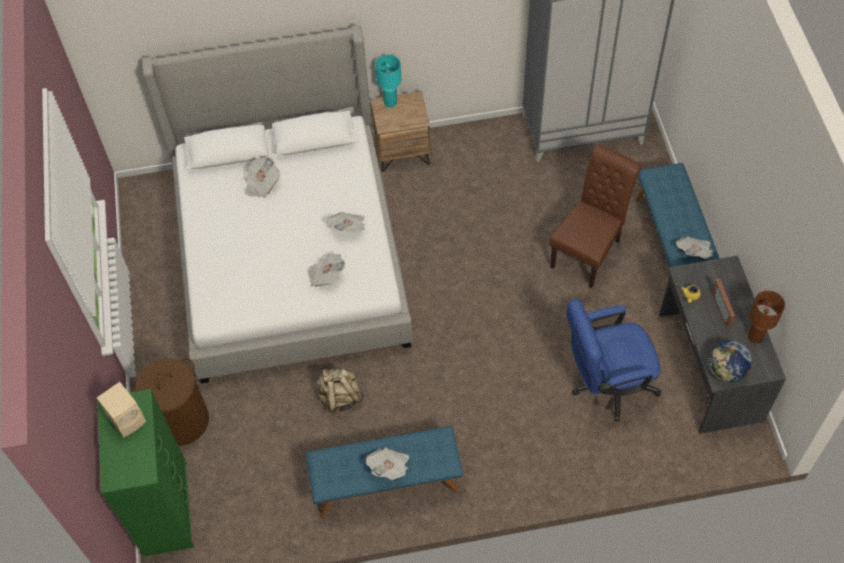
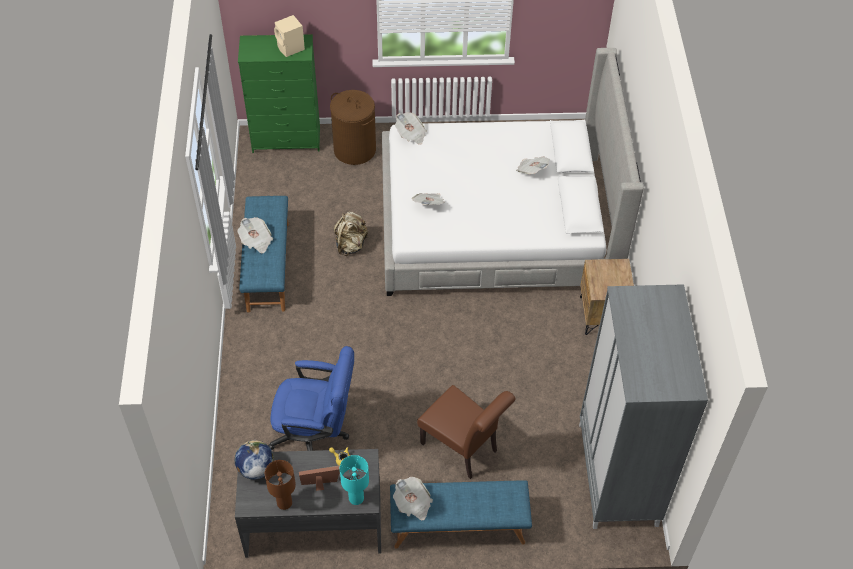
camera: 95 degrees right, 5 degrees down
(349, 227) = (476, 224): newspaper -> newspaper (411, 134)
(390, 102) = (622, 273): turquoise table lamp -> turquoise table lamp (356, 498)
(606, 384) = (316, 434): blue office chair -> blue office chair turned 105 degrees clockwise

